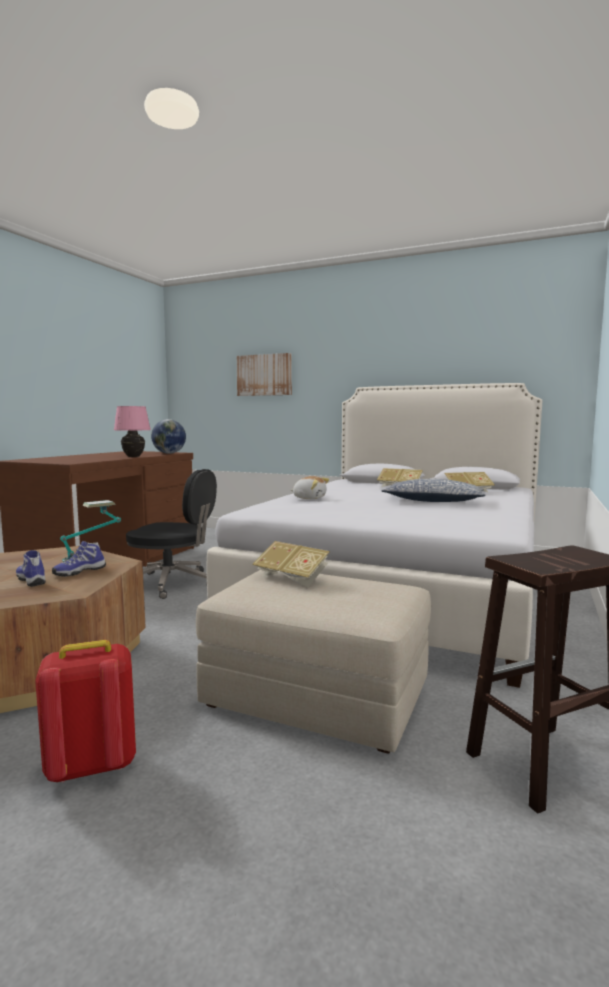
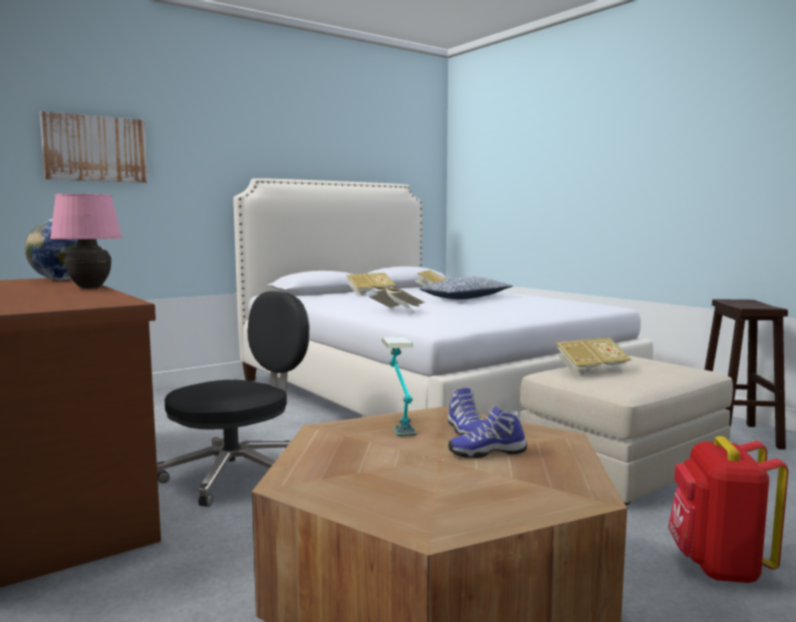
camera: 60 degrees left, 0 degrees up
(309, 498) = (395, 311): plush toy -> book

